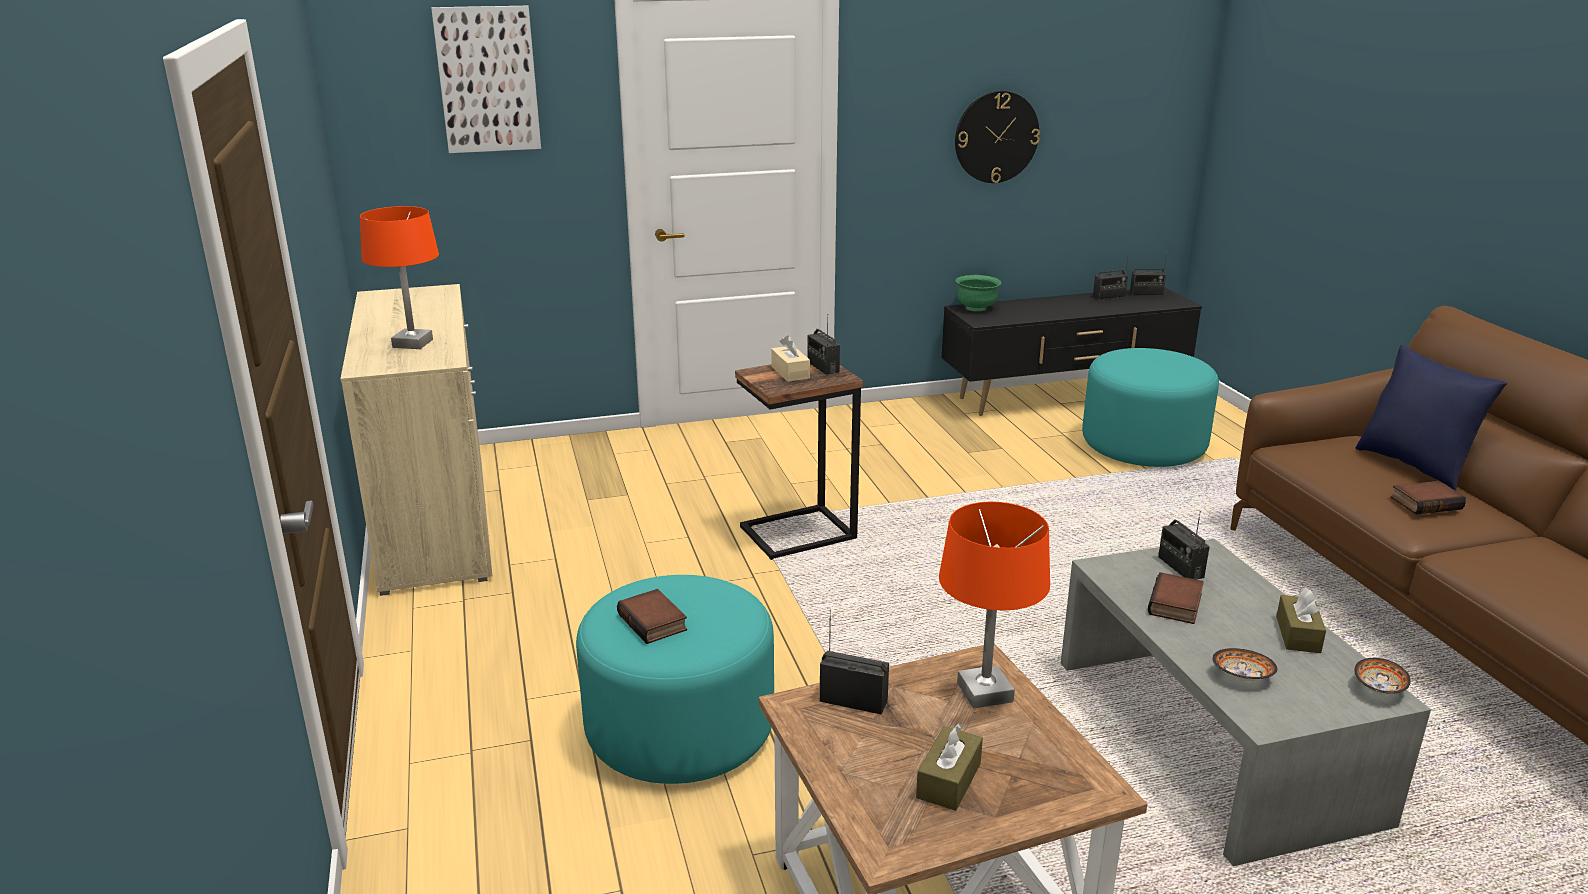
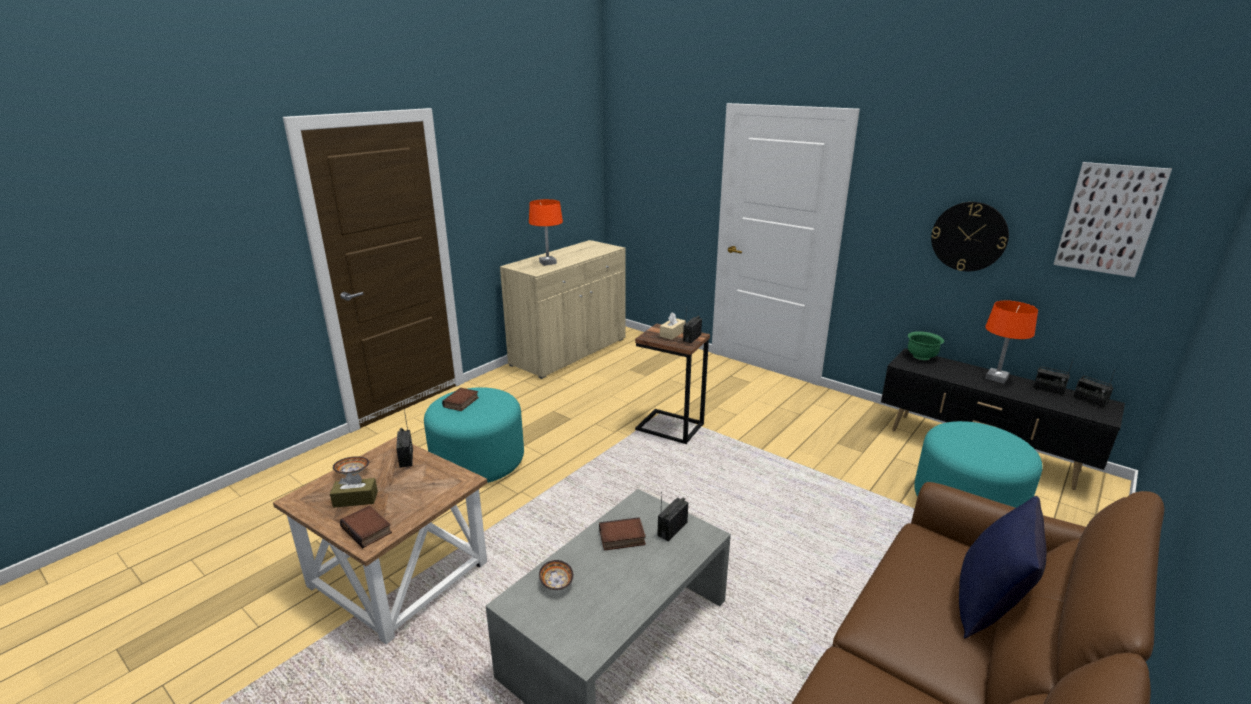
camera: 55 degrees right, 0 degrees up
(487, 80) = (664, 150): picture -> picture (1109, 219)
(985, 693) = (436, 488): orange table lamp -> orange table lamp (996, 378)
(1298, 634) = (632, 597): brown tissue box -> none
(1377, 689) = (590, 648): bowl -> bowl (352, 472)
(1425, 502) = (916, 623): book -> book (368, 530)

